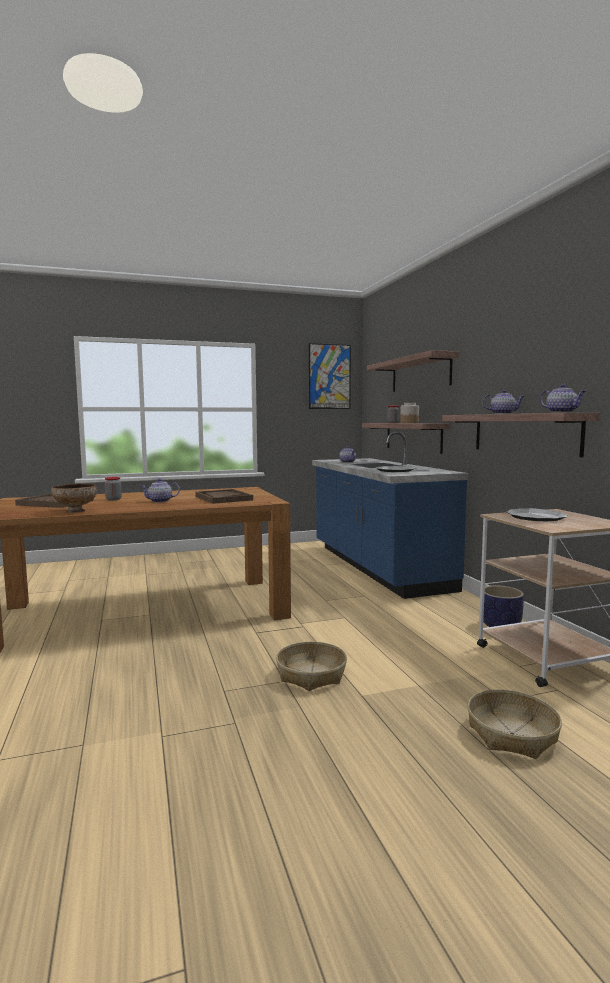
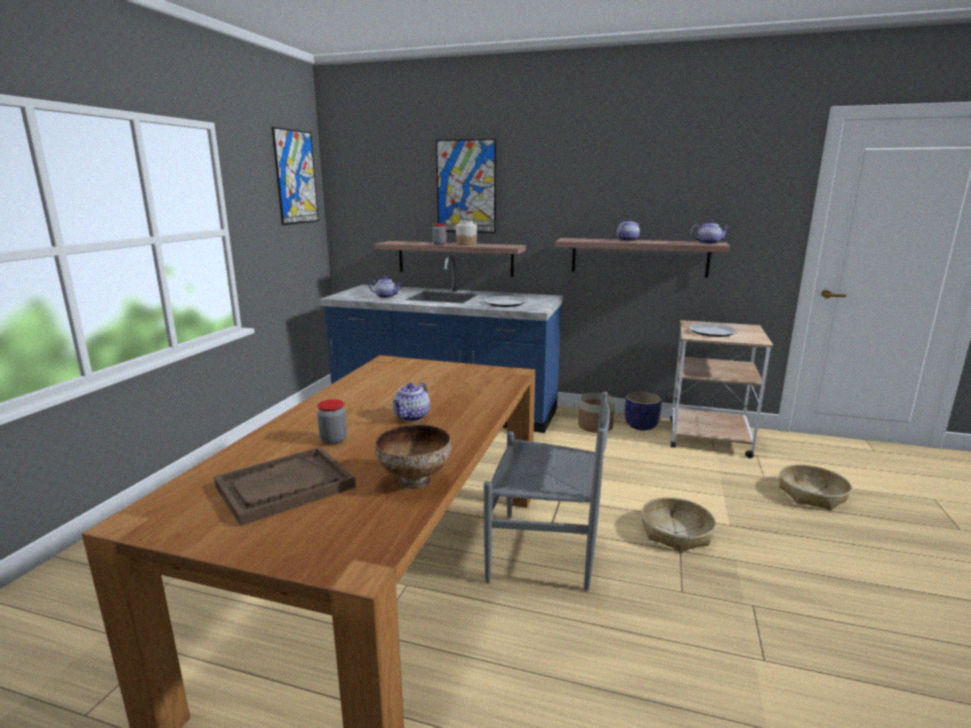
camera: 55 degrees left, 10 degrees up
(222, 638) = (545, 553): none -> grey chair
(223, 498) = (448, 385): brown tray -> none
(420, 374) = (466, 187): shelf -> picture
(456, 610) = (595, 426): none -> planter

